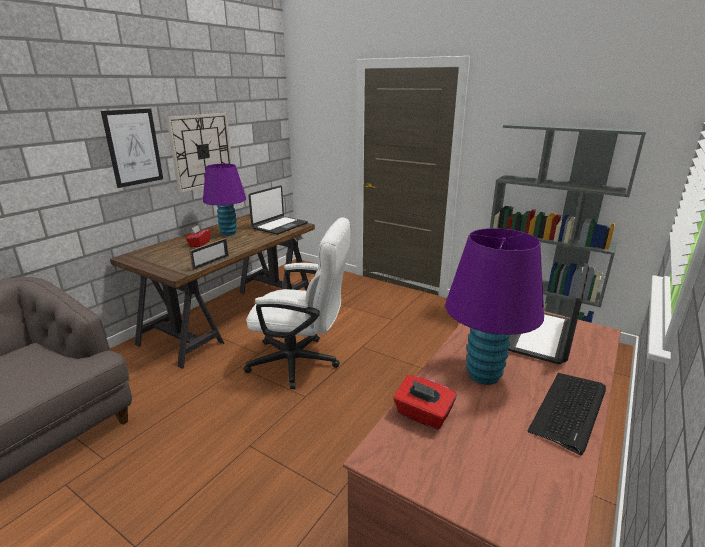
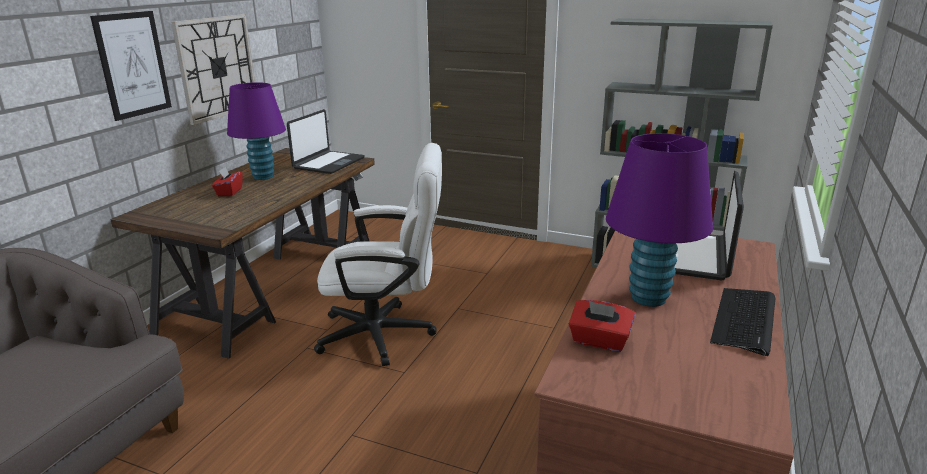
camera: 10 degrees left, 0 degrees up
(211, 263) = (258, 214): picture frame -> none

